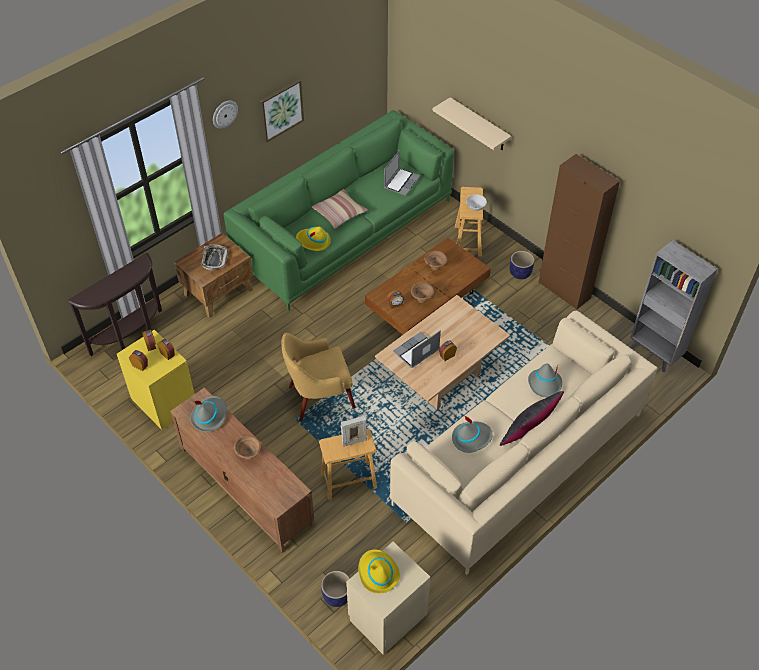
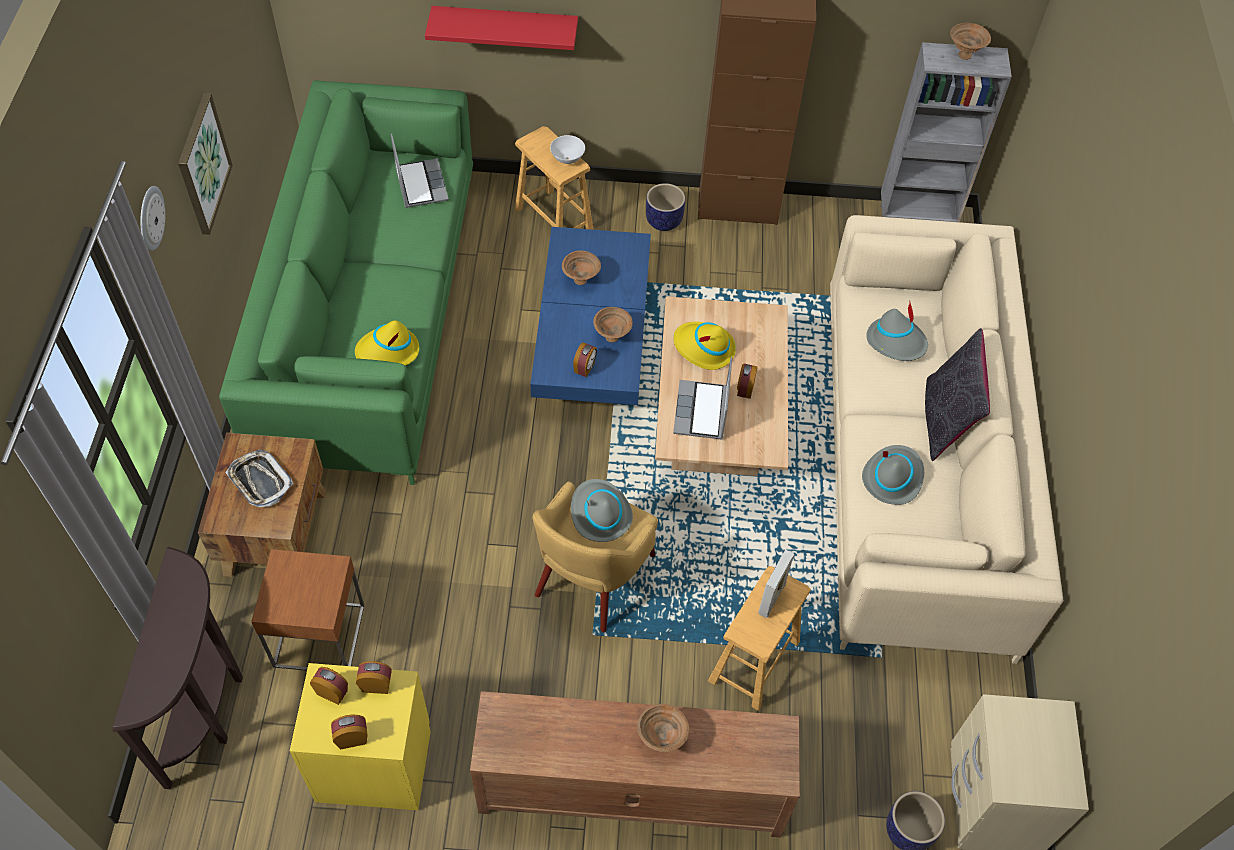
camera: 45 degrees left, 5 degrees up
(194, 341) = (319, 635): none -> brown side table
(209, 416) = (538, 728): grey hat -> grey hat (600, 514)
(339, 213) = (378, 284): pillow -> none
(378, 573) = (1015, 754): yellow hat -> yellow hat (704, 348)
(427, 302) = (591, 339): brown coffee table -> blue coffee table
(479, 125) = (505, 27): beige shelf -> red shelf
(687, 258) = (963, 55): none -> brown bowl

